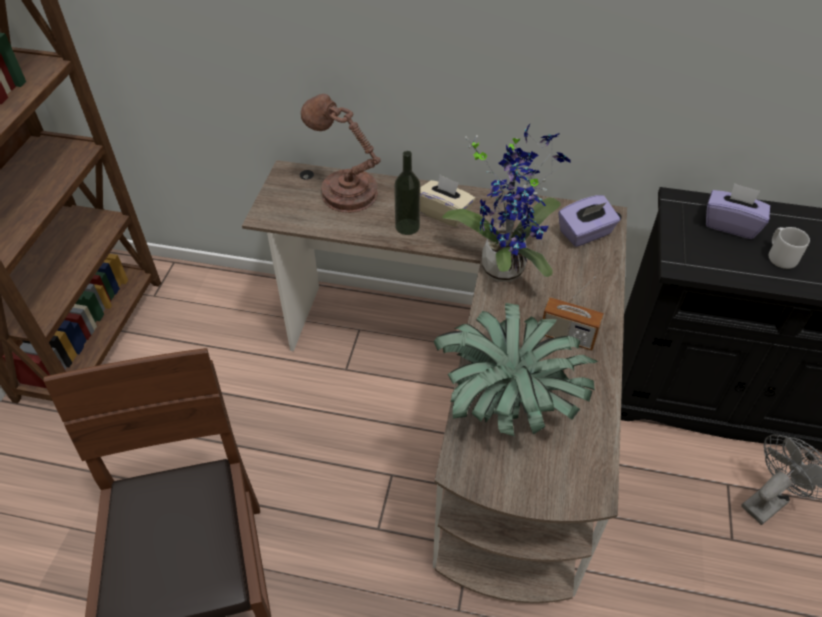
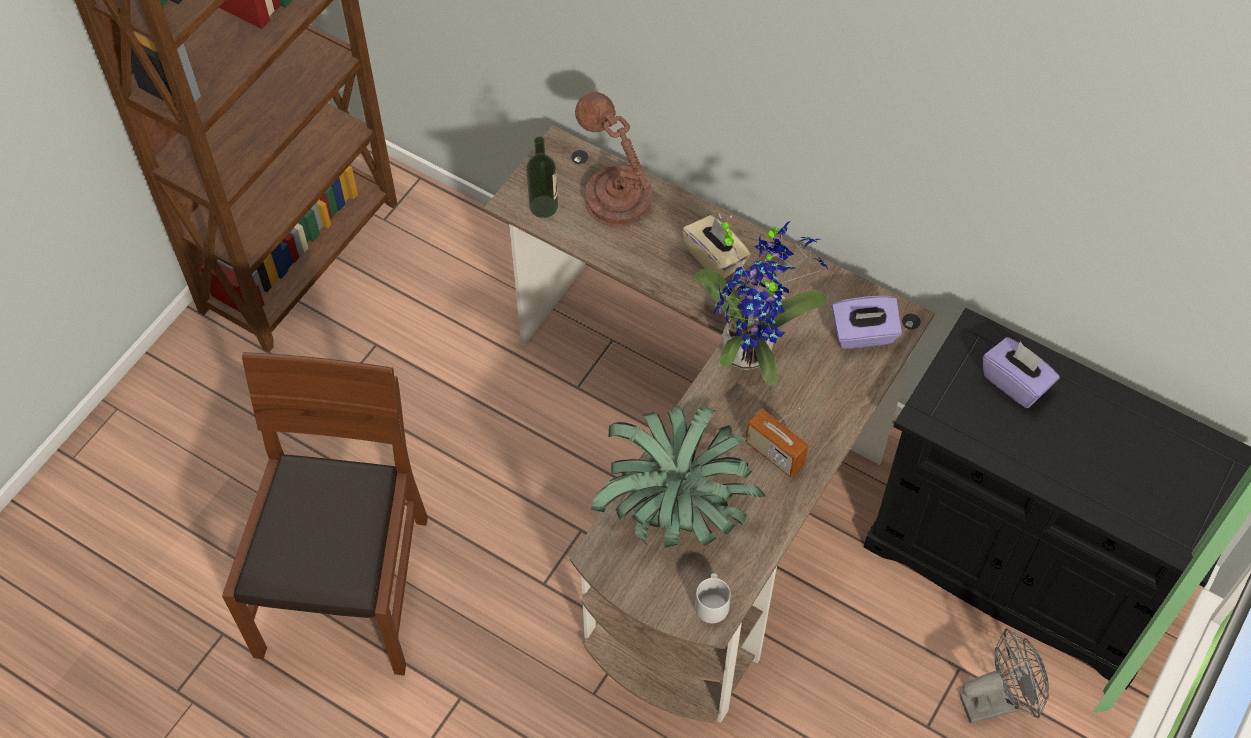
camera: 20 degrees right, 10 degrees up
(407, 226) = (665, 264): bottle -> bottle (543, 206)
(780, 256) = (1044, 439): grey mug -> grey mug (712, 603)

